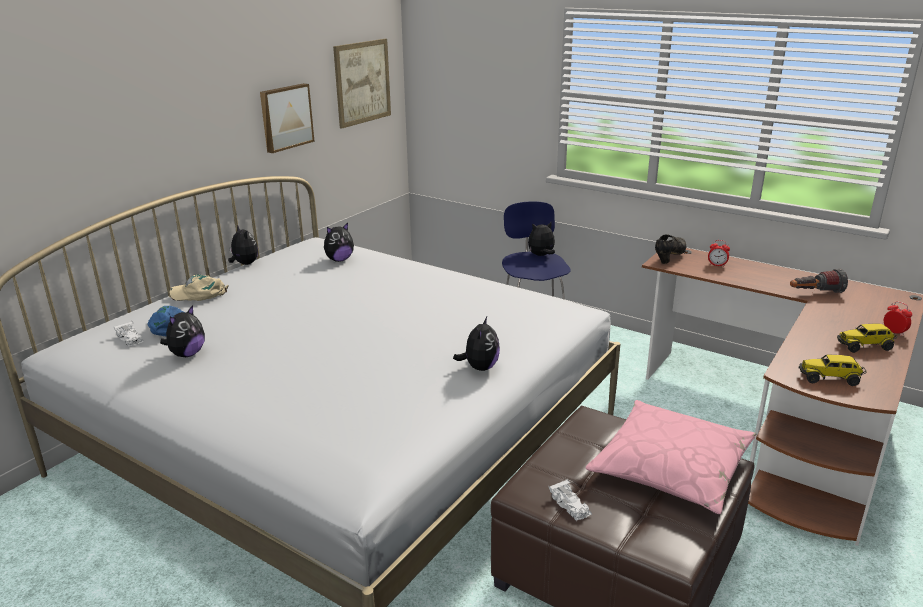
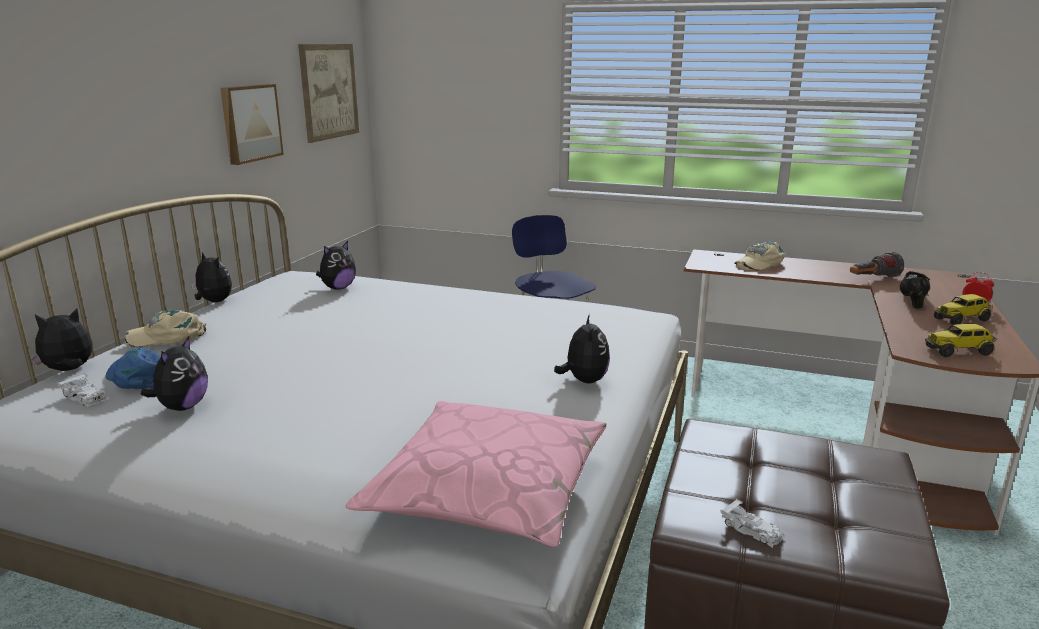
camera: 15 degrees left, 5 degrees down
(541, 255) = (556, 274): plush toy -> plush toy (69, 370)
(669, 257) = (706, 259): black shoe -> black shoe (912, 300)
(671, 467) = (830, 470): pink pillow -> pink pillow (488, 489)
(717, 265) = (758, 263): alarm clock -> beige cap

